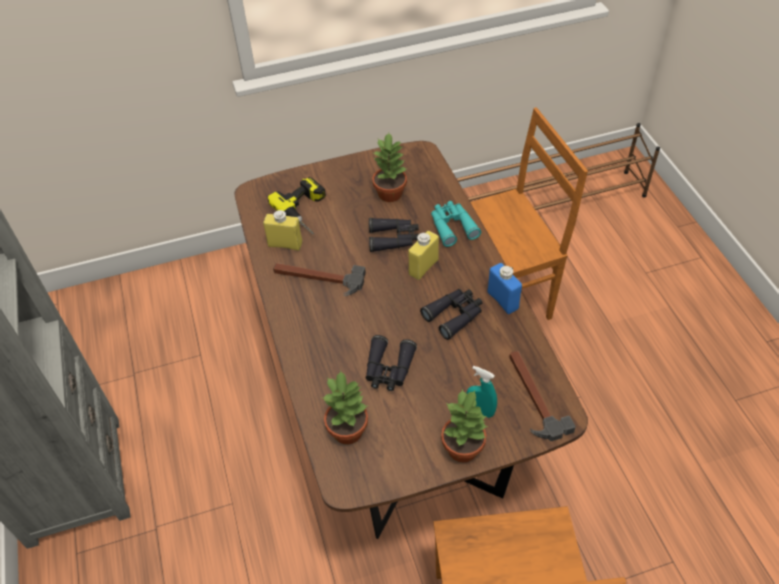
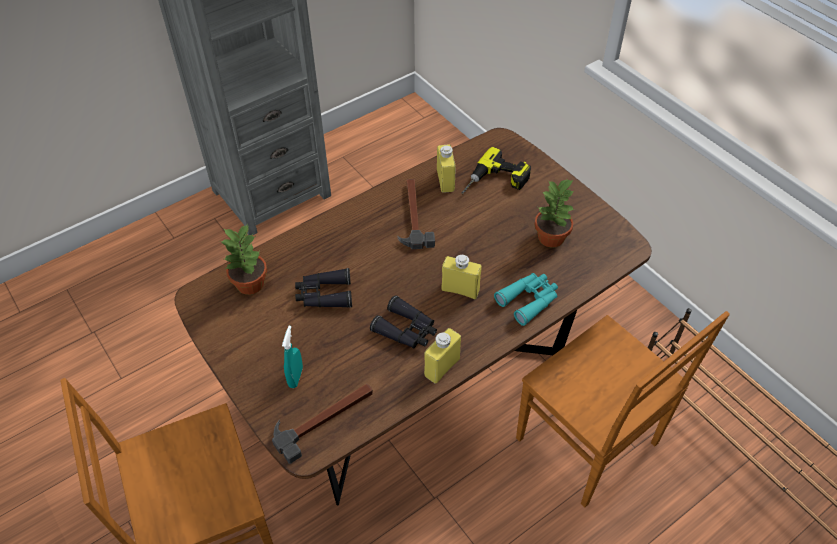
camera: 70 degrees right, 0 degrees up
(394, 239) = (488, 257): black binoculars -> none
(463, 448) = (250, 373): potted plant -> none
(502, 300) = (442, 367): blue bottle -> yellow bottle

